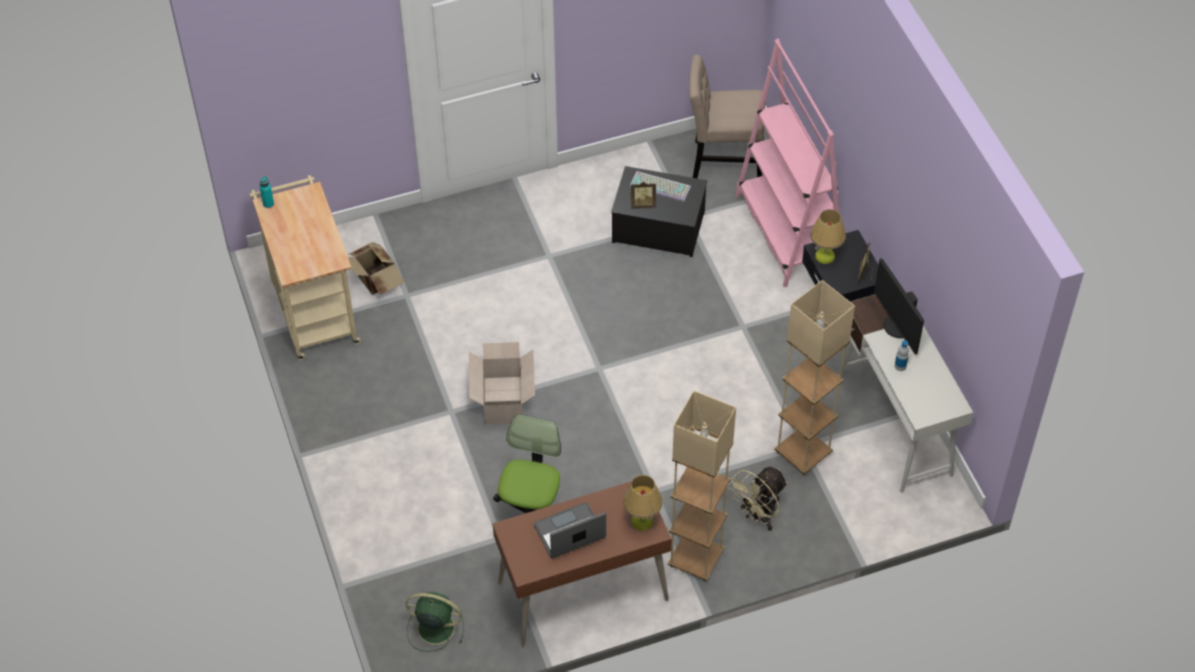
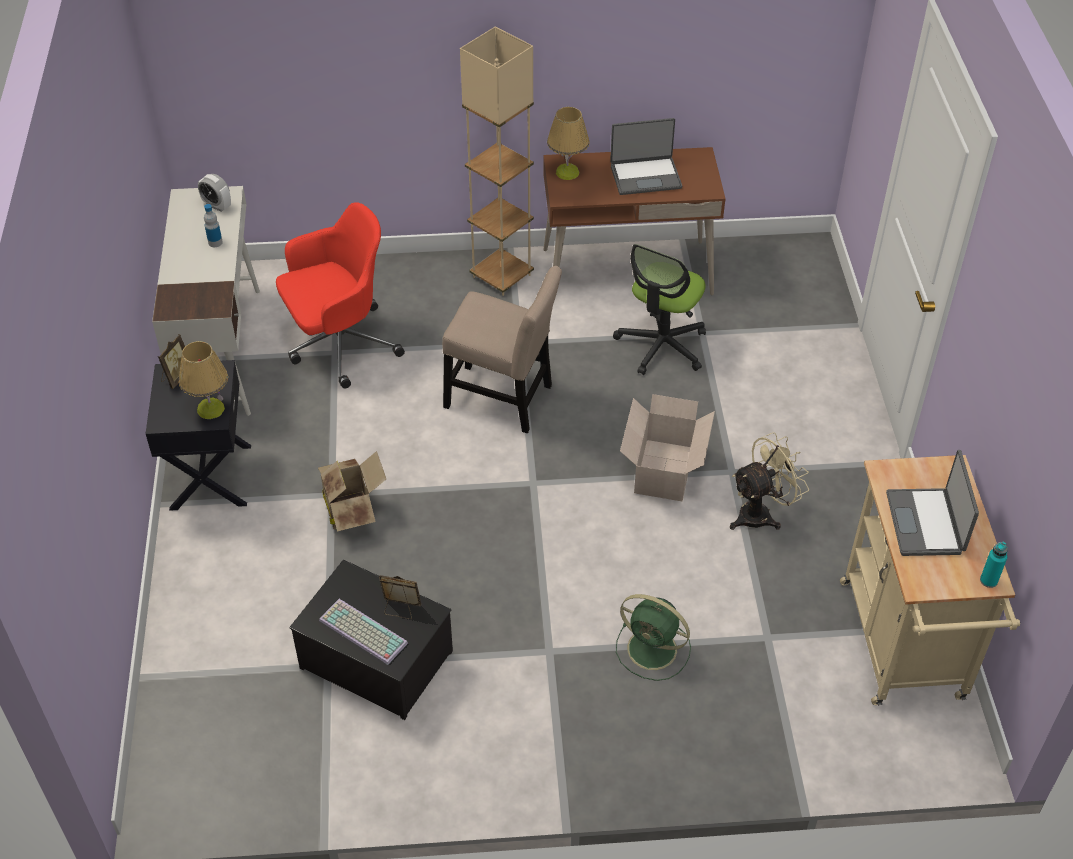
camera: 165 degrees left, 5 degrees down
(308, 231) = (926, 523): none -> laptop
(375, 282) = (810, 668): cardboard box -> cardboard box (352, 509)
(434, 627) = (787, 272): green fan -> green fan (654, 650)
(723, 161) = (228, 749): beige chair -> beige chair (503, 399)
(758, 516) = (419, 299): beige fan -> beige fan (761, 513)
(788, 231) = (200, 609): pink bookcase -> none
(803, 453) = (339, 344): beige floor lamp -> red office chair
(897, 326) = (189, 280): monitor -> none
(923, 403) = (217, 205): none -> alarm clock

